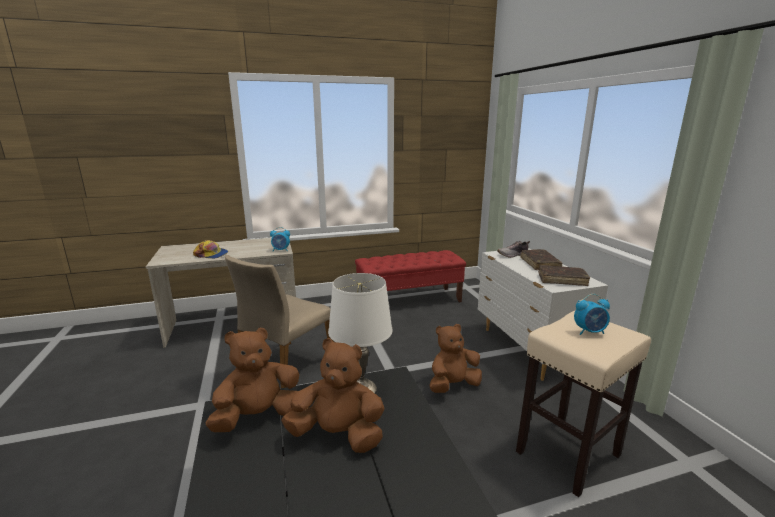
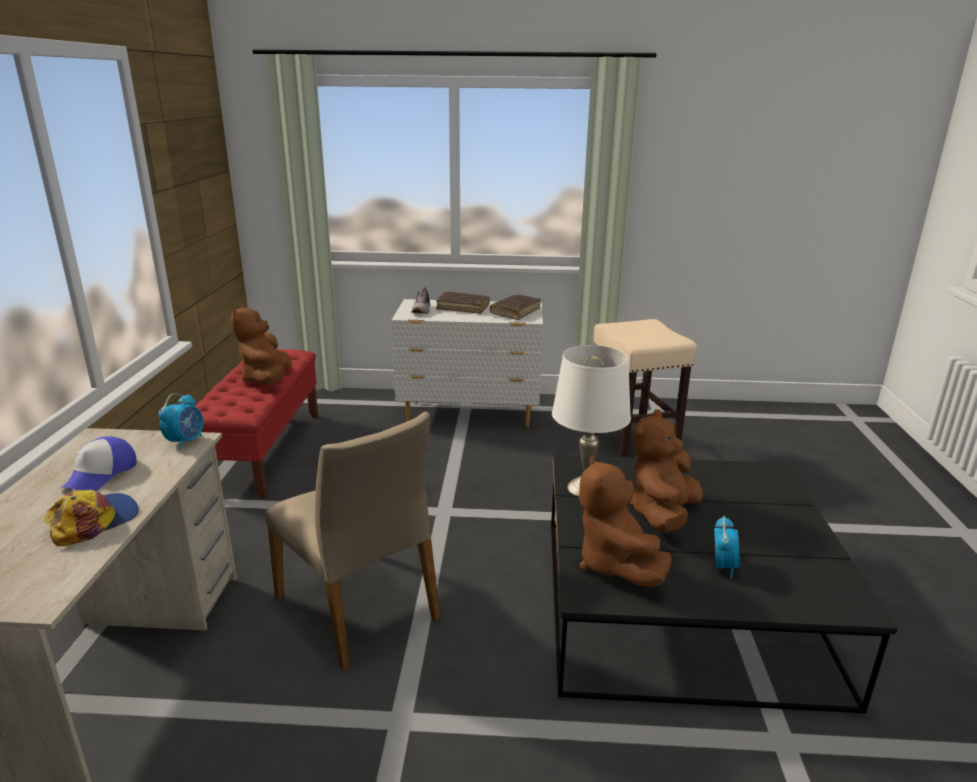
camera: 70 degrees left, 5 degrees up
(248, 247) = (101, 474): none -> cap
(453, 385) = (503, 477): brown plush toy -> brown plush toy (267, 379)
(589, 331) = (640, 331): alarm clock -> alarm clock (723, 566)

